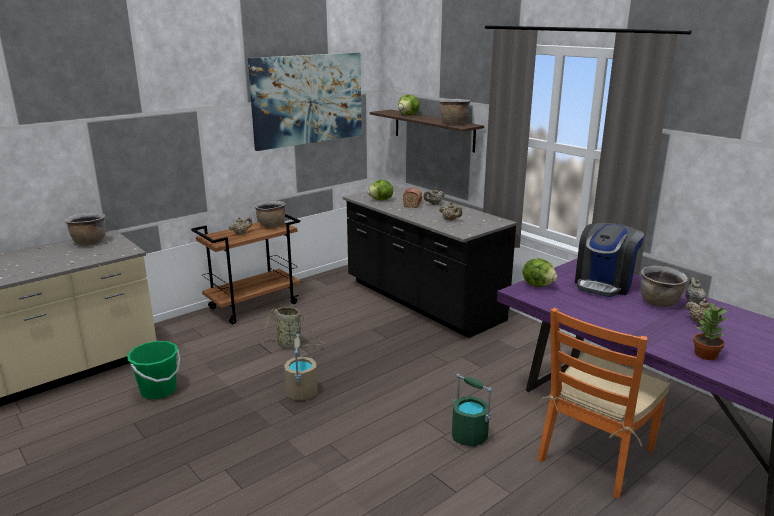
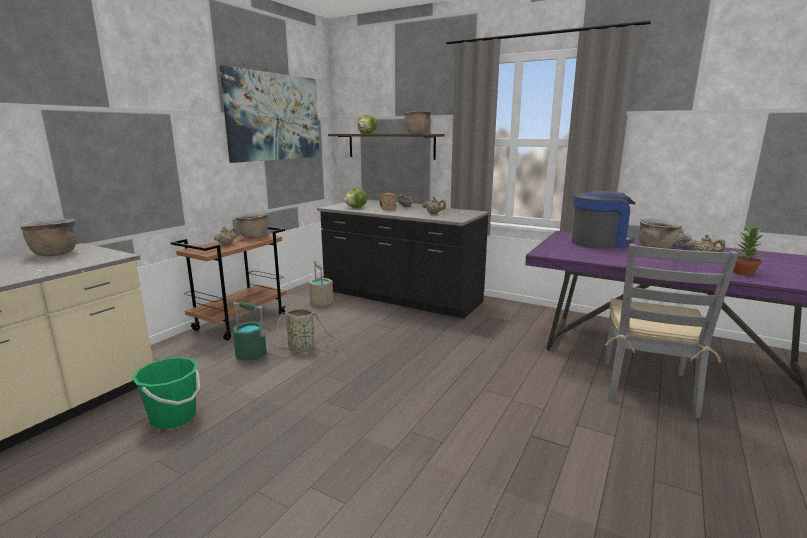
camera: 20 degrees left, 5 degrees down
(301, 392) = (344, 388): beige bucket -> beige bucket (321, 302)
(469, 436) = (535, 394): green bucket -> green bucket (251, 354)
(538, 285) = (552, 248): lettuce -> none
(595, 455) = (647, 388): orange chair -> grey chair
(604, 284) = (599, 243): coffee machine -> coffee machine turned 120 degrees counterclockwise

